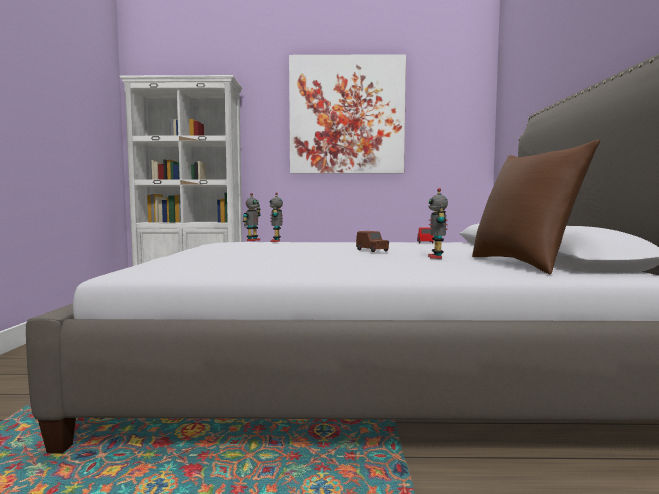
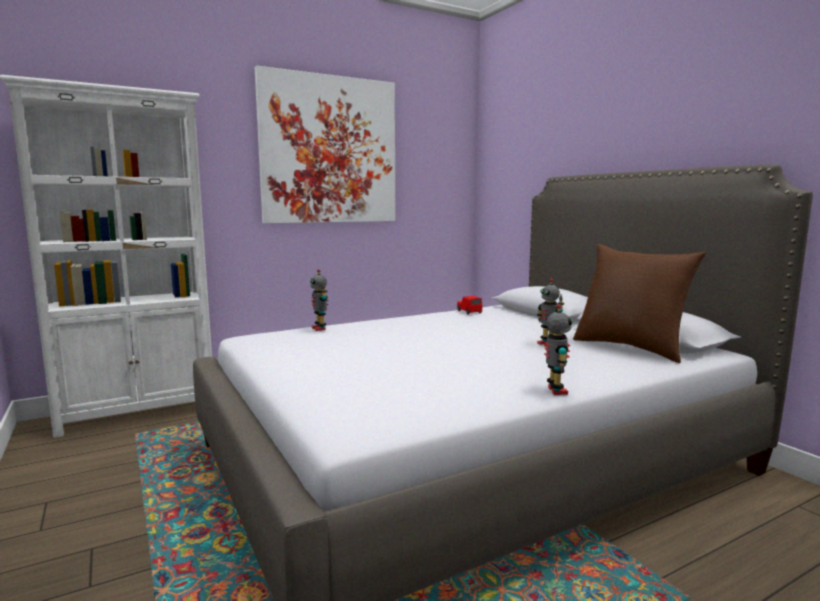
camera: 30 degrees left, 5 degrees up
(252, 240) = (283, 329): toy robot -> toy robot (555, 391)
(372, 250) = (473, 340): brown toy car -> none

